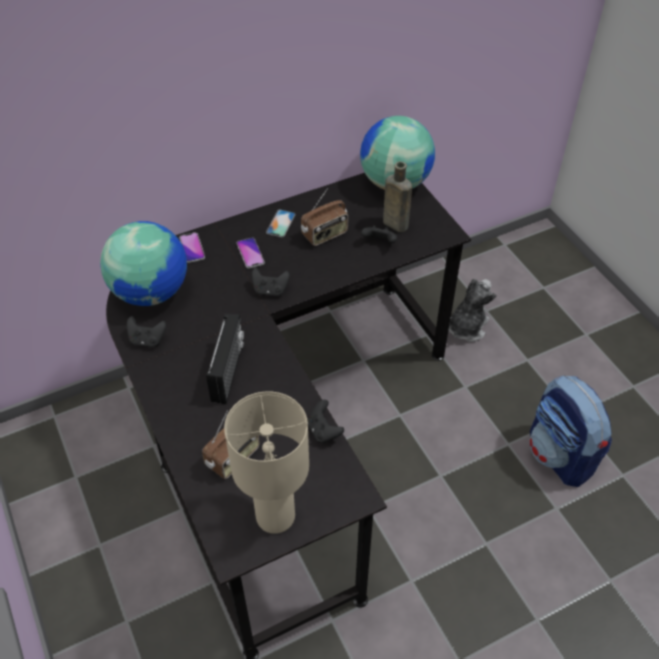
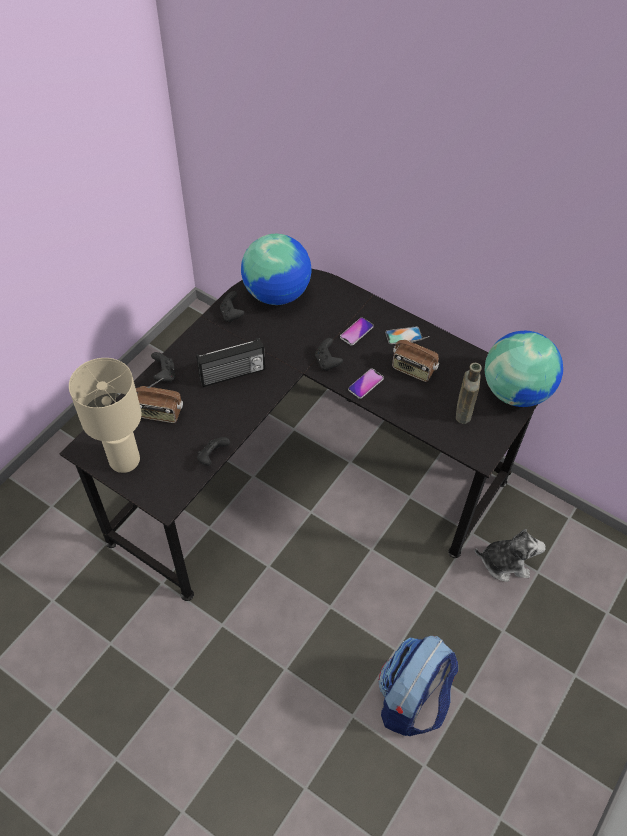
camera: 60 degrees right, 5 degrees up
(192, 248) = (336, 294): phone -> phone (365, 384)
(379, 243) = (432, 411): black game controller -> black game controller (164, 375)

